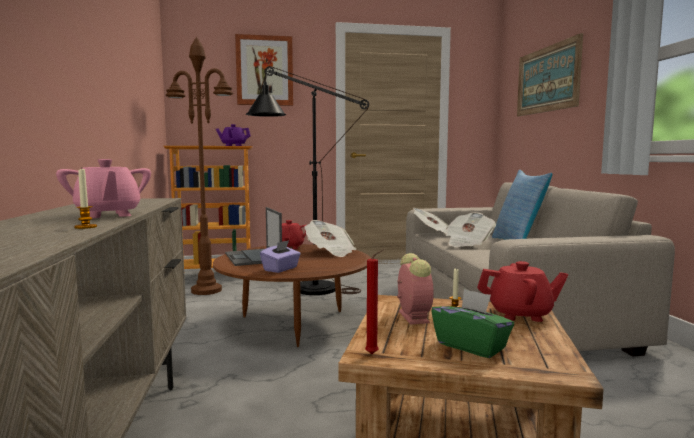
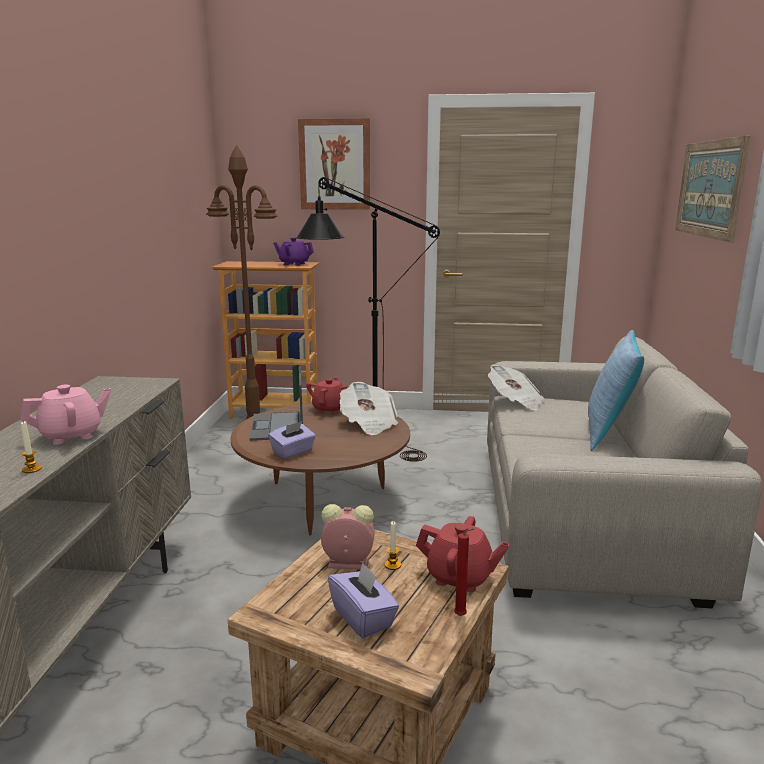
camera: 15 degrees right, 10 degrees up
(108, 215) = (71, 435): pink teapot -> pink teapot turned 105 degrees counterclockwise
(374, 354) = (265, 614): red candle -> red candle (462, 616)
(412, 316) = (346, 563): alarm clock -> alarm clock turned 90 degrees counterclockwise
(467, 243) = (540, 426): newspaper -> none
(471, 346) = (363, 618): green tissue box -> purple tissue box

